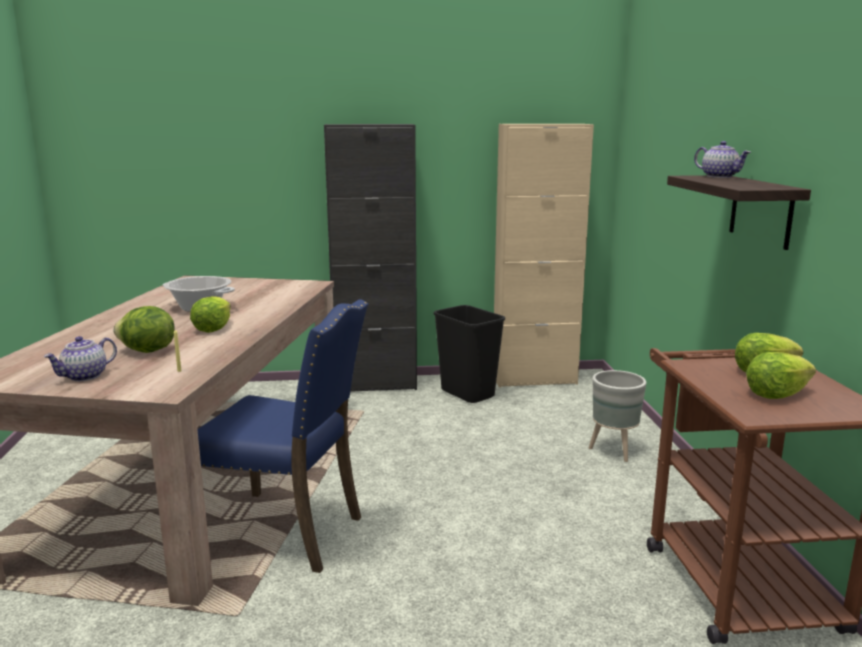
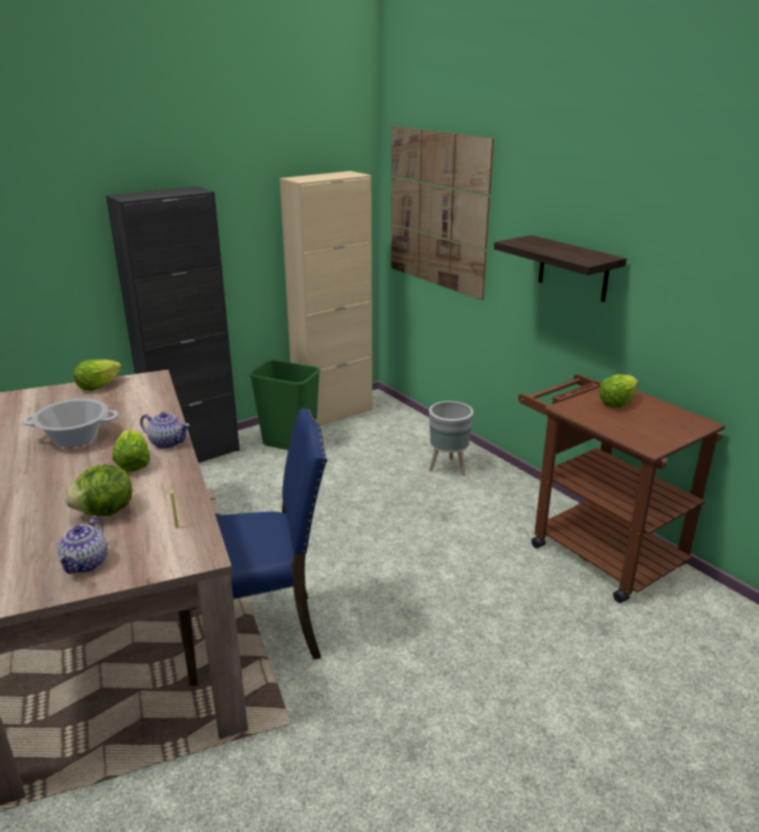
camera: 30 degrees left, 10 degrees up
(466, 394) = (288, 444): black trash can -> green trash can
(656, 161) = (437, 210): none -> picture
(720, 176) = (534, 240): teapot -> teapot (168, 442)
(776, 395) = (643, 423): lettuce -> lettuce (98, 386)

